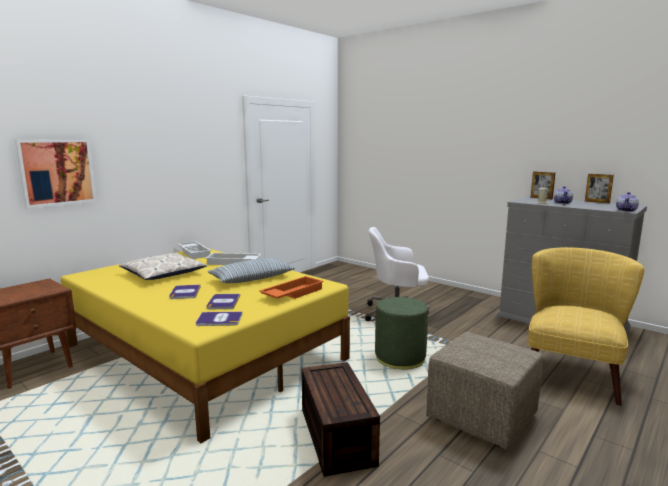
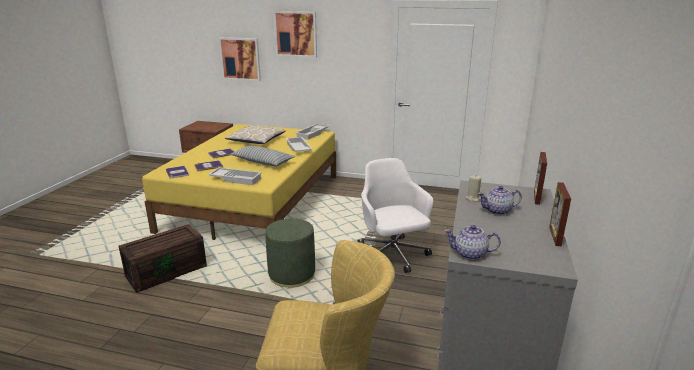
camera: 65 degrees right, 10 degrees up
(144, 132) = (296, 34): none -> picture
(292, 293) = (236, 179): orange tray -> white tray
(483, 418) = (205, 330): beige ottoman -> none

